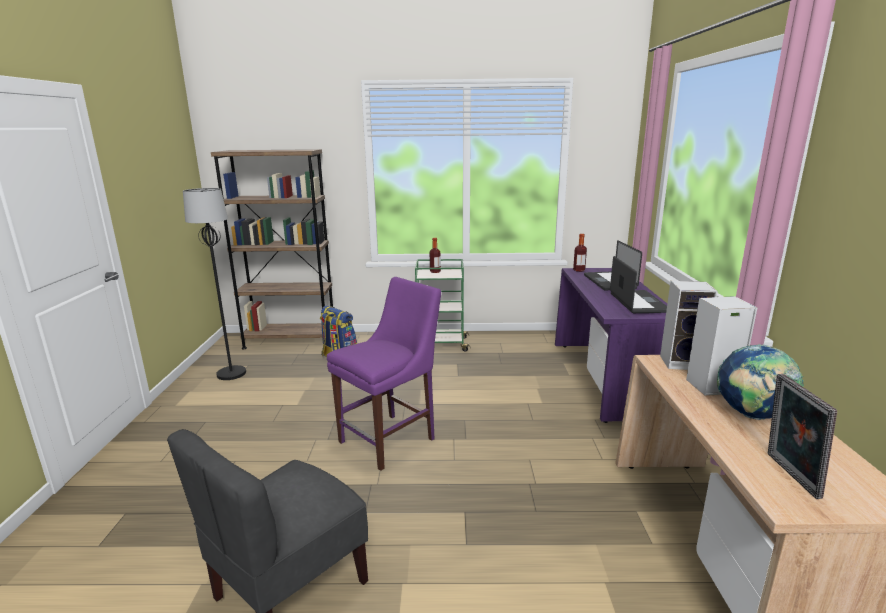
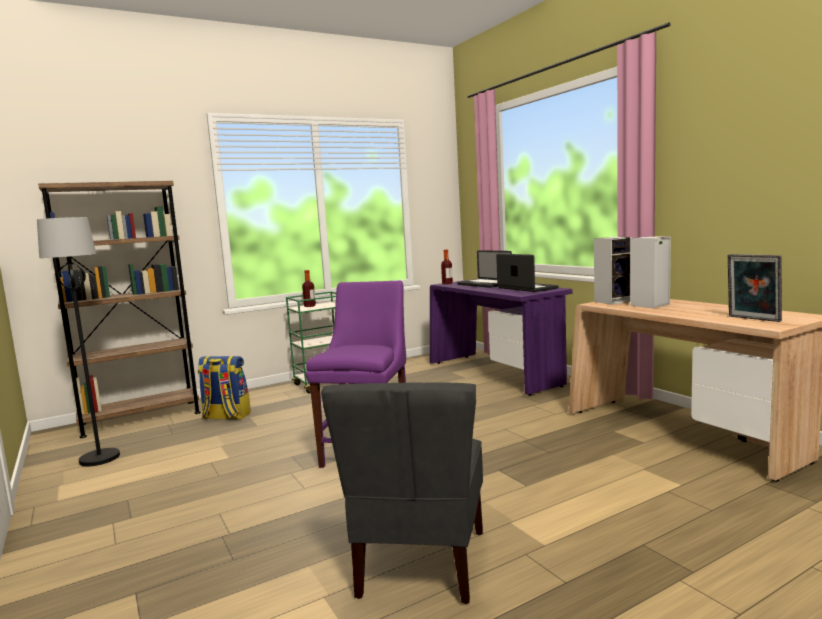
camera: 30 degrees left, 10 degrees down
(751, 416) = (693, 308): globe -> none

